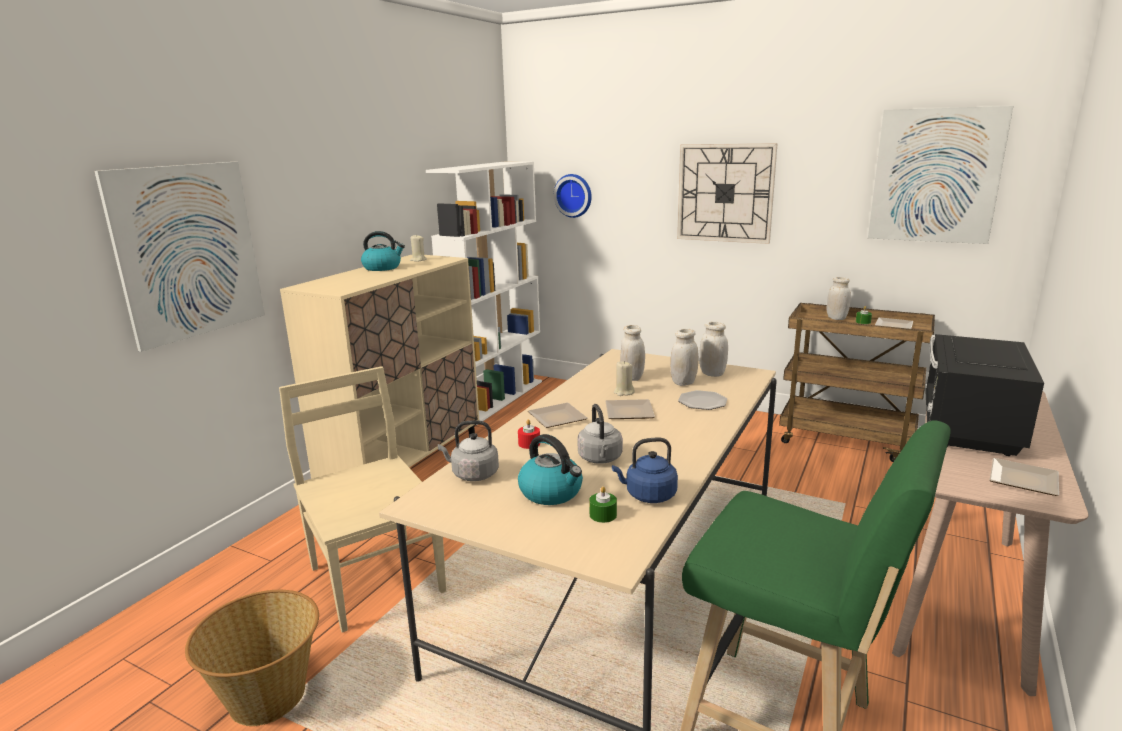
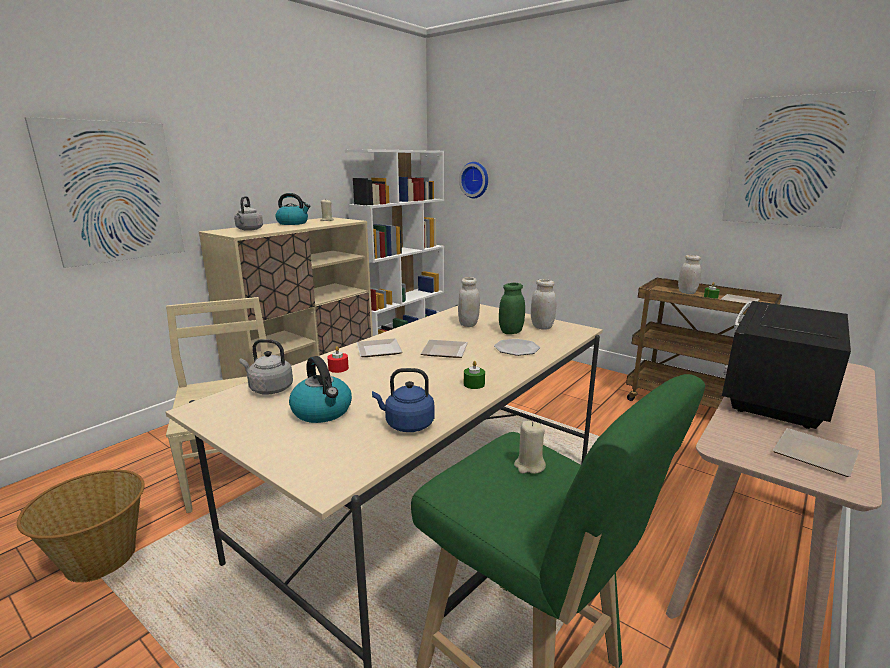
camera: 10 degrees right, 0 degrees up
(600, 459) = (389, 387): grey kettle -> grey kettle (249, 230)
(603, 515) = (351, 437): green candle -> green candle (474, 384)
(623, 392) = (452, 335): beige candle -> beige candle (529, 466)
(683, 382) = (511, 332): white jar -> green jar
(725, 193) = (597, 178): wall clock -> none

